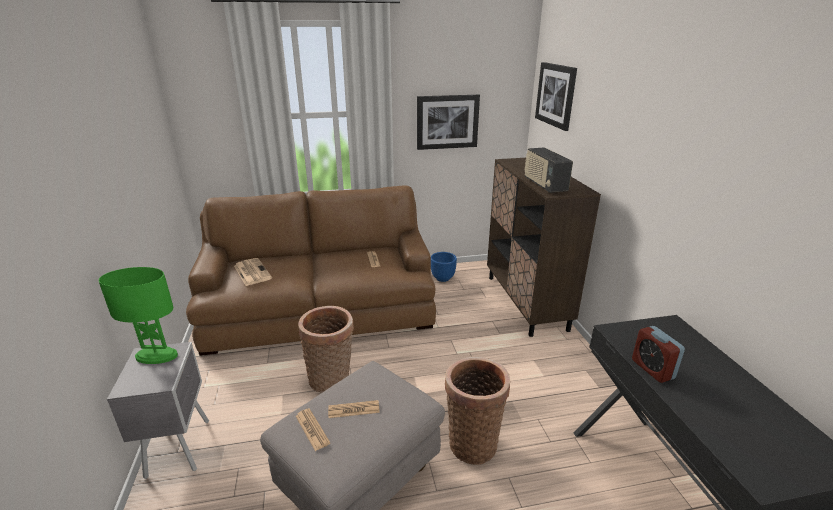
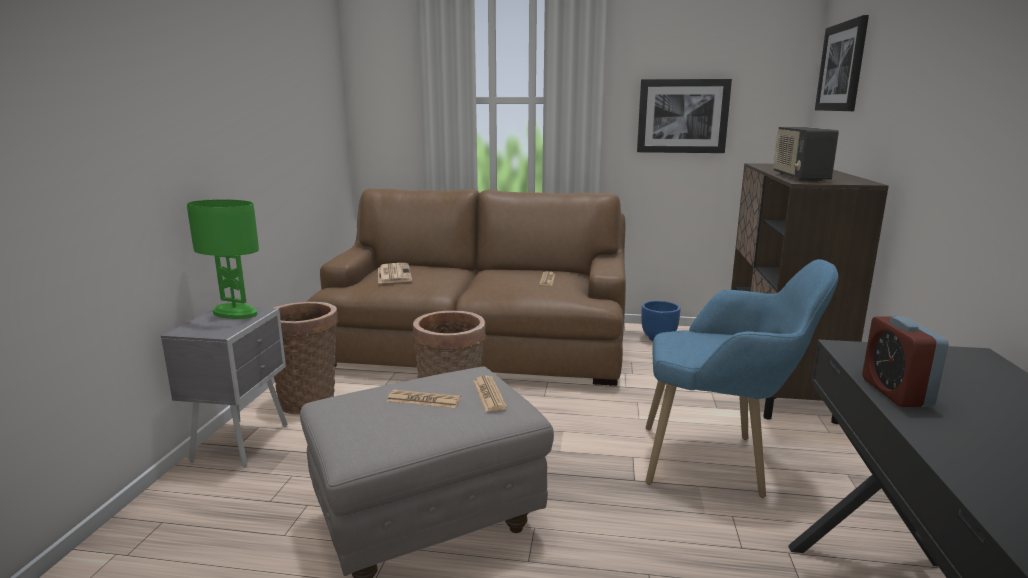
camera: 20 degrees right, 10 degrees down
(312, 429) = (359, 407): newspaper -> newspaper (489, 394)
(472, 441) = (612, 518): basket -> basket (309, 400)
(517, 379) = (720, 462): none -> blue armchair

